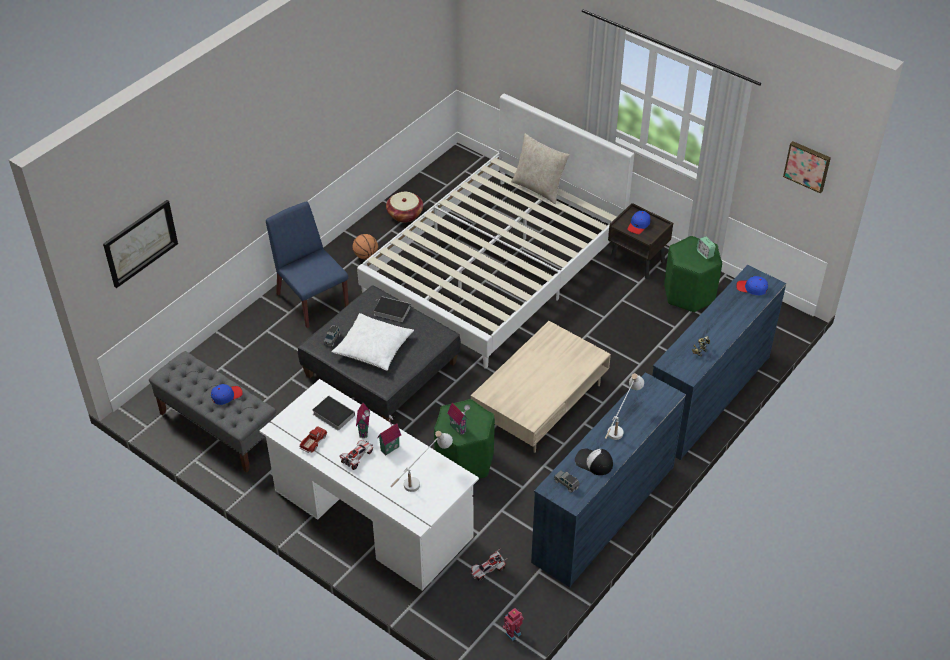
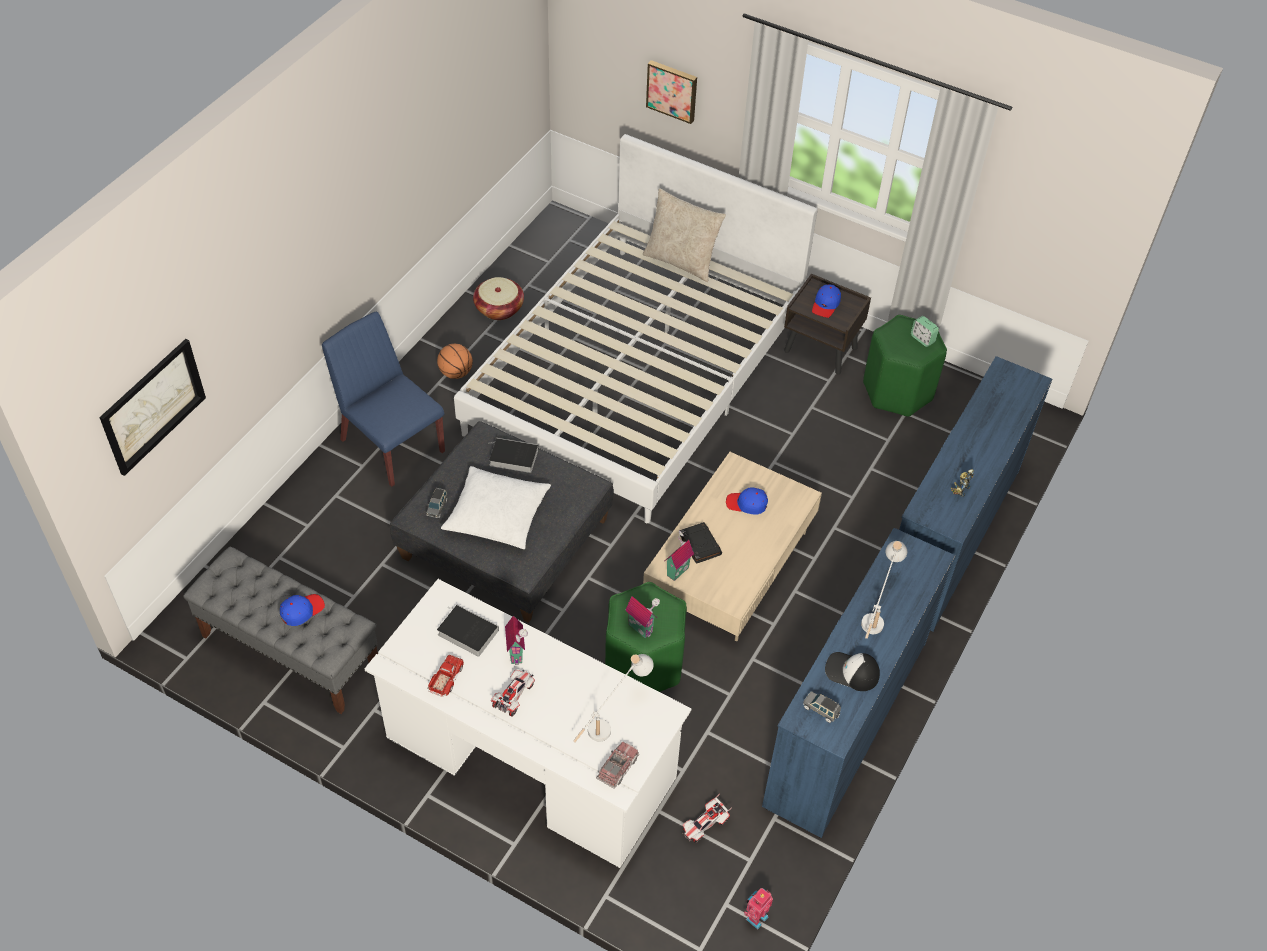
camera: 10 degrees left, 5 degrees up
(389, 448) = (556, 676): toy house -> toy house (676, 570)
(420, 509) = (618, 768): none -> toy truck
(514, 380) = (699, 544): none -> black book
(752, 288) = (1009, 390): blue cap -> blue cap (746, 504)
(807, 166) = (1070, 215): picture -> picture (672, 90)

